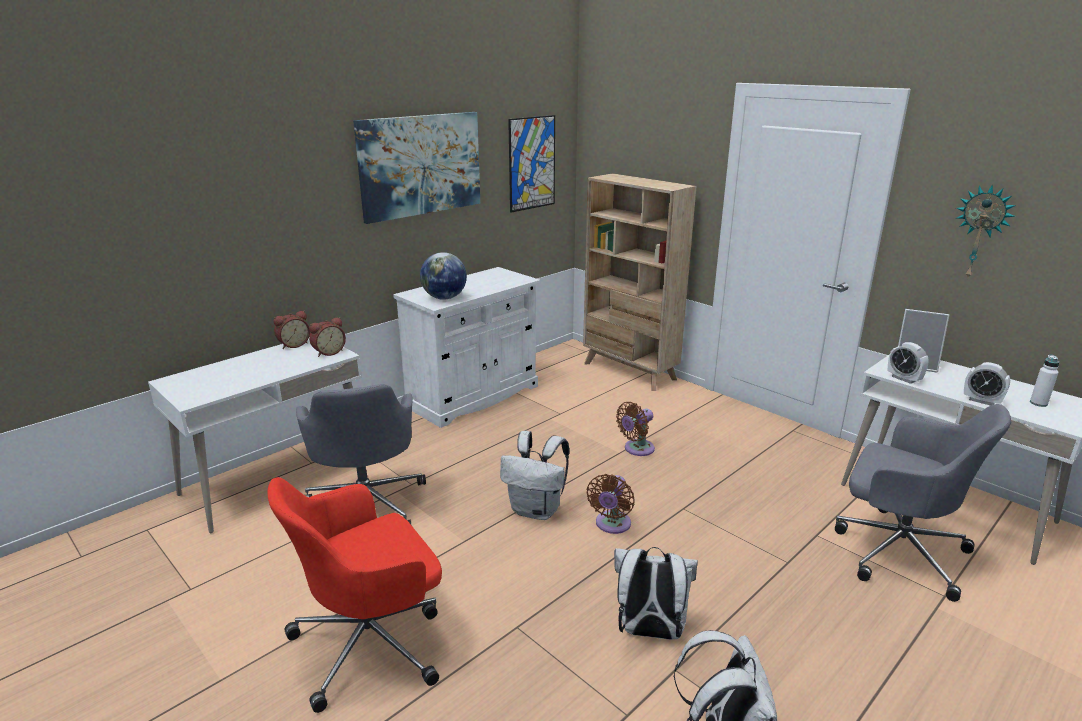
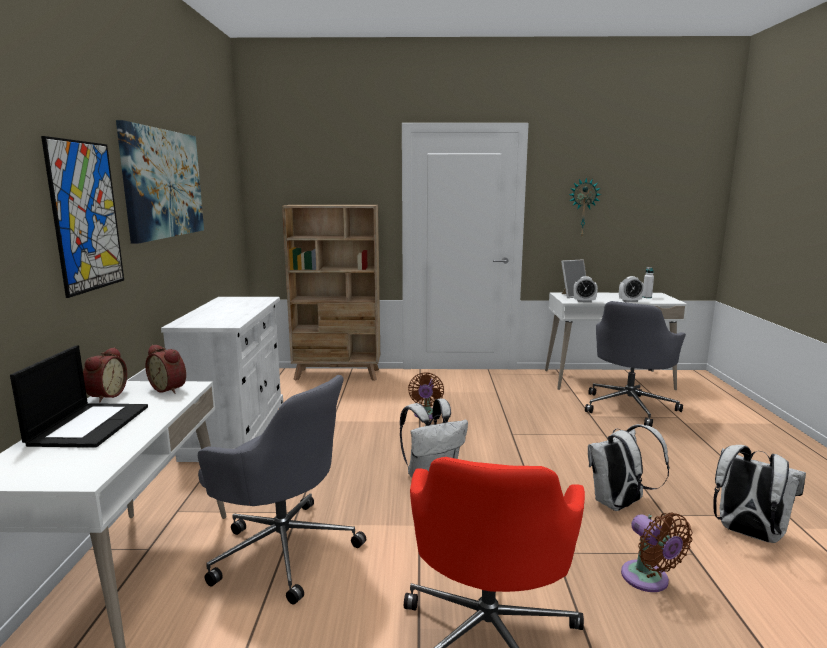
camera: 45 degrees left, 10 degrees down
(250, 365) = (89, 425): none -> laptop
(328, 352) = (170, 388): alarm clock -> alarm clock turned 120 degrees clockwise
(444, 298) = (226, 319): globe -> none
(532, 163) = (223, 196): picture -> picture (86, 216)
(611, 525) = (493, 462): brown fan -> brown fan (648, 580)
(897, 550) = (629, 407): grey office chair -> grey office chair turned 135 degrees clockwise

